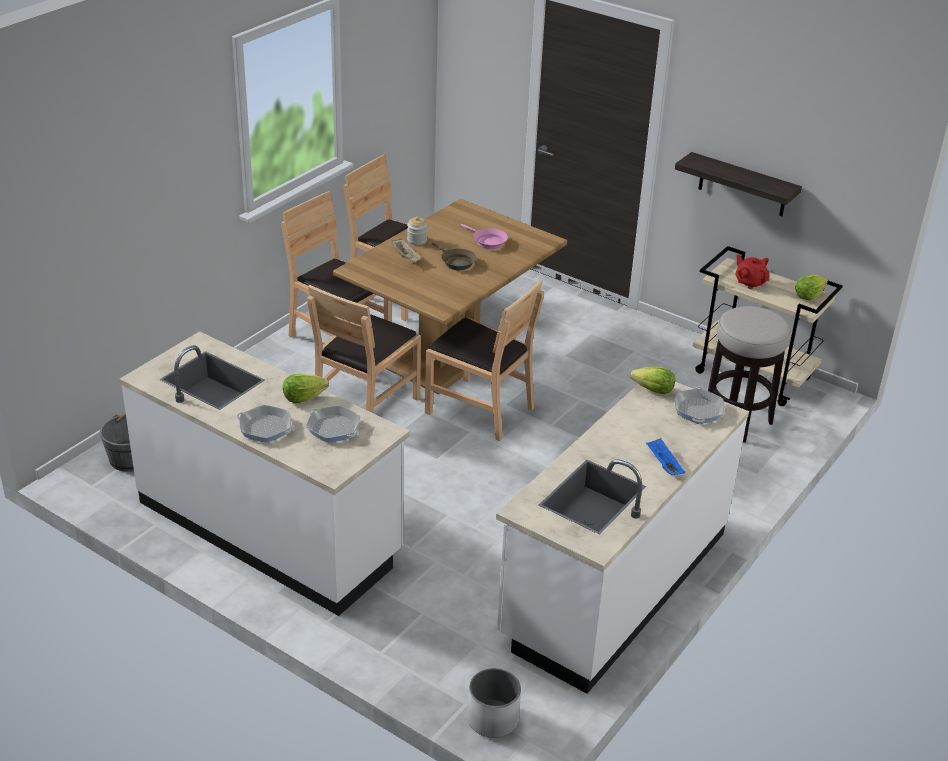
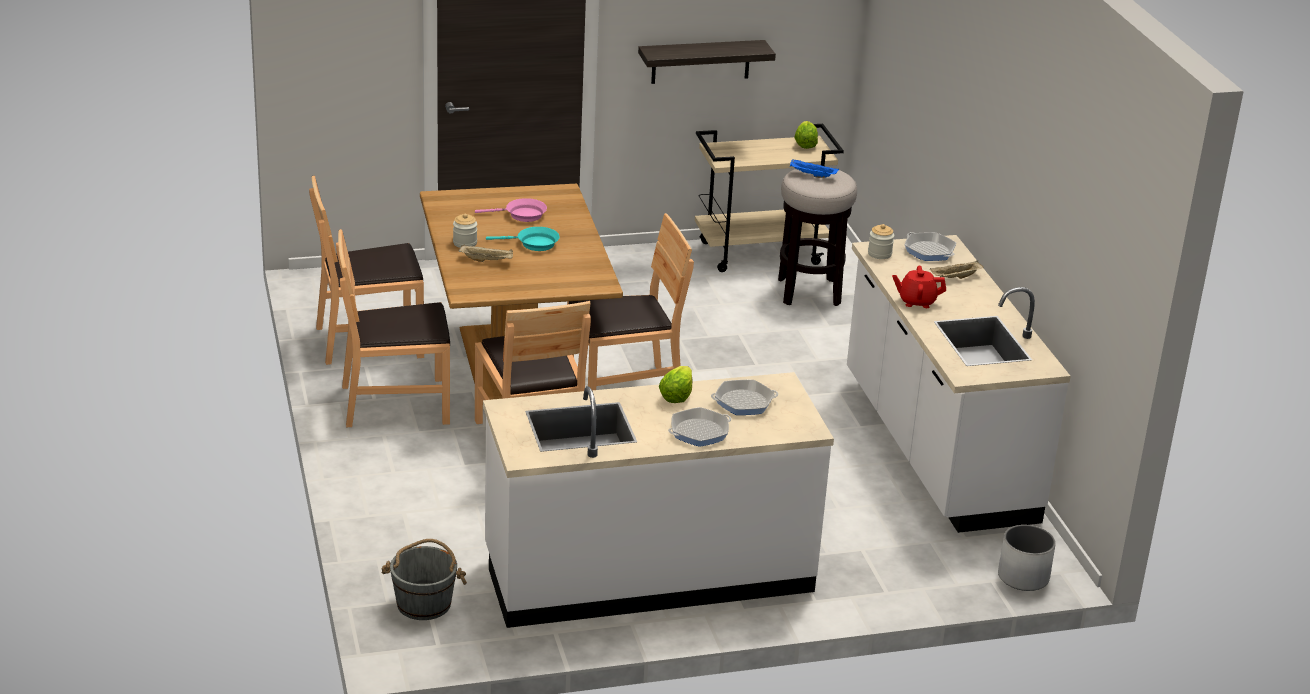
camera: 50 degrees left, 5 degrees down
(456, 262) = (534, 244): brown frying pan -> turquoise frying pan
(653, 390) = (879, 254): lettuce -> jar
(663, 464) = (979, 296): blue tray -> blue tray (812, 175)
(675, 440) = (955, 278): none -> beige tray
(750, 282) = (751, 154): red teapot -> red teapot (916, 301)

